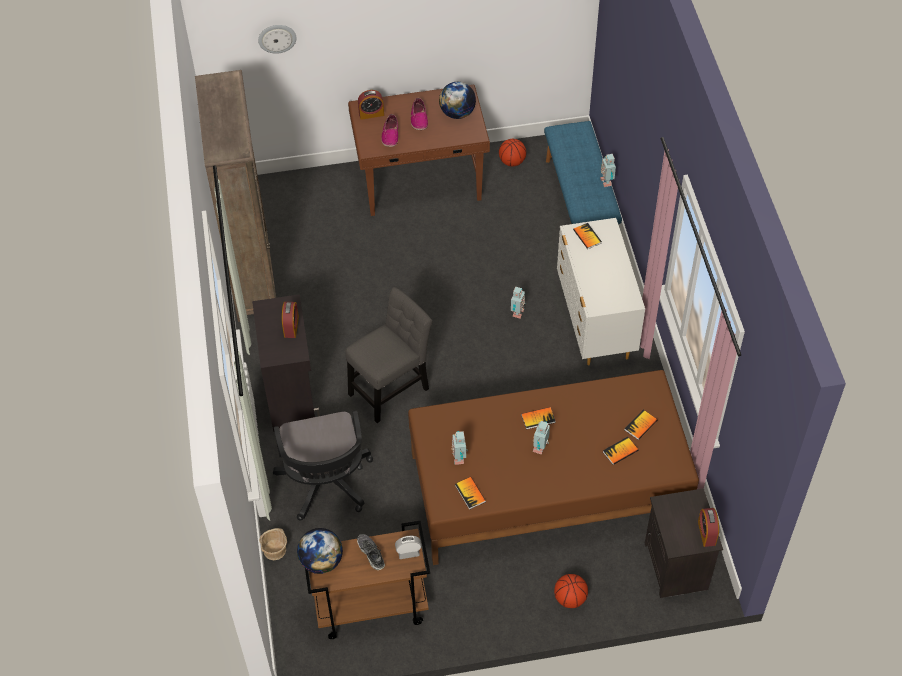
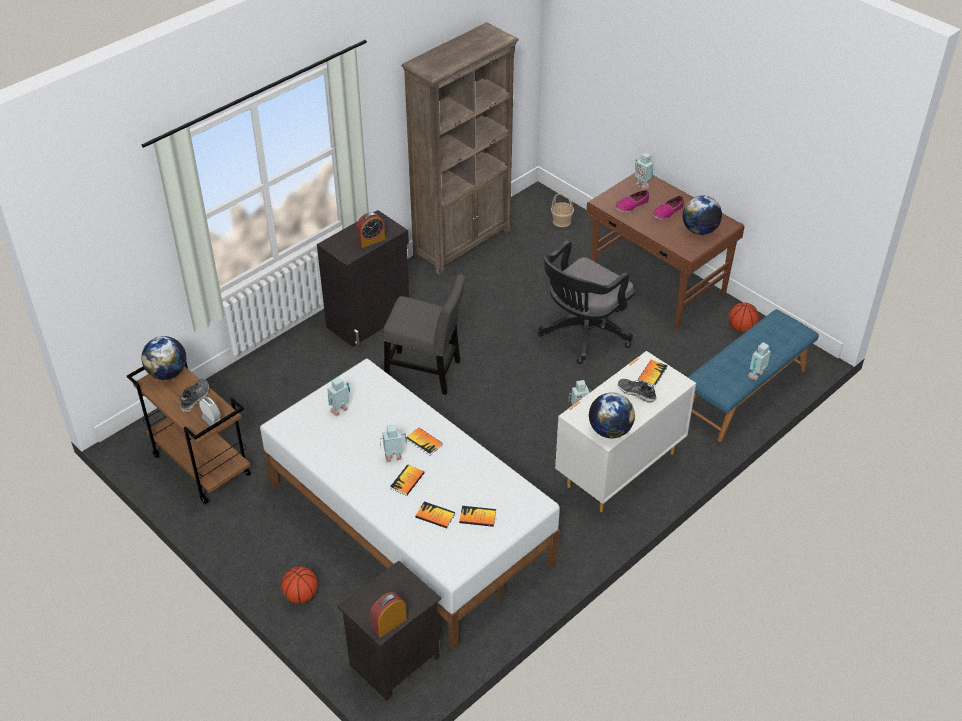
camera: 55 degrees right, 10 degrees down
(274, 550) = (215, 382): basket -> basket (561, 221)
(277, 38) = (602, 61): wall clock -> none
(326, 485) = (299, 381): black office chair -> black office chair (582, 334)
(371, 114) = (642, 185): alarm clock -> toy robot
(470, 493) = (308, 435): book -> book (407, 481)
(549, 488) = (408, 524): brown bed -> white bed
(599, 258) = (636, 393): none -> shoe
(626, 295) = (610, 431): none -> globe

